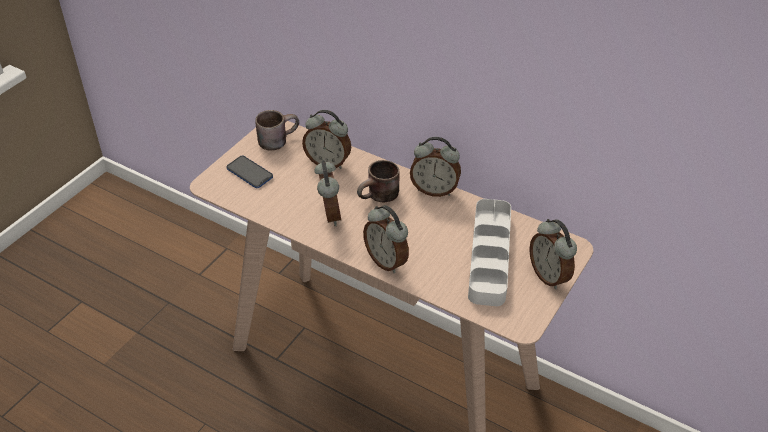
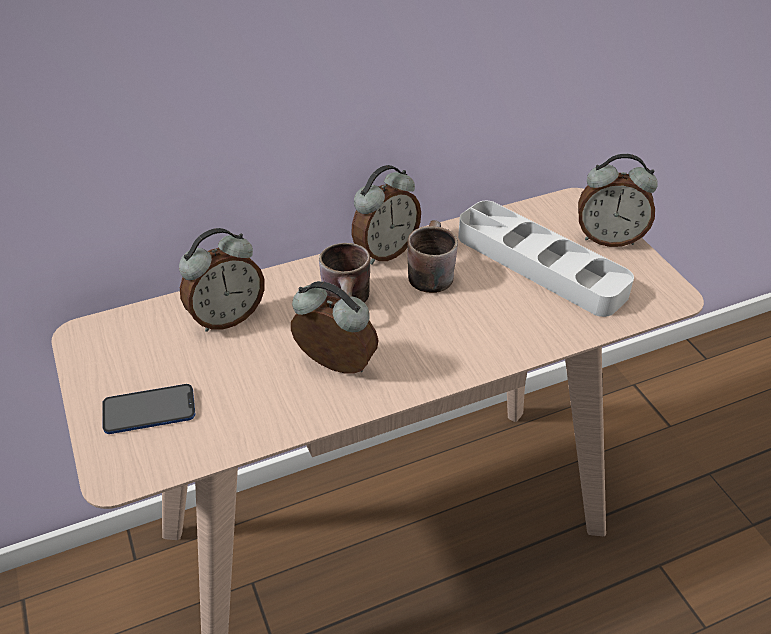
camera: 55 degrees left, 0 degrees up
(277, 139) = (113, 345): brown mug -> brown mug (427, 272)
(387, 261) = (475, 354): alarm clock -> none

